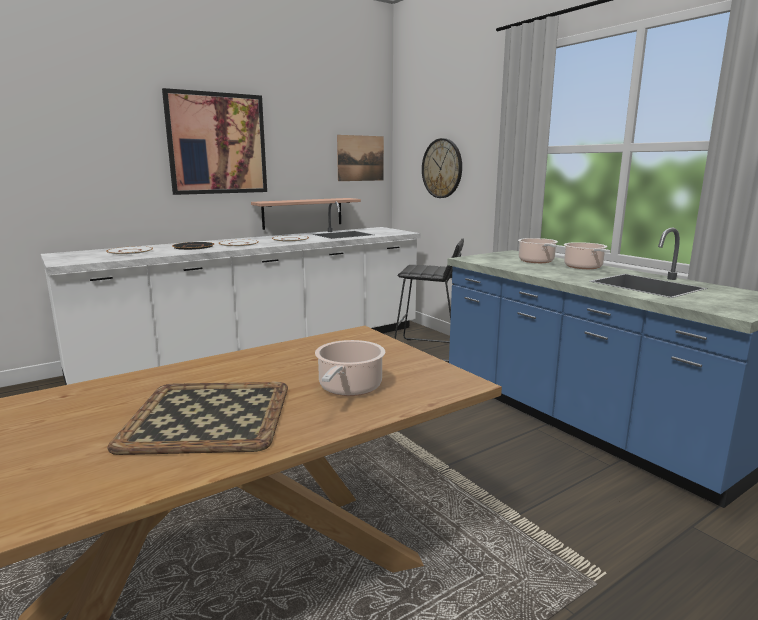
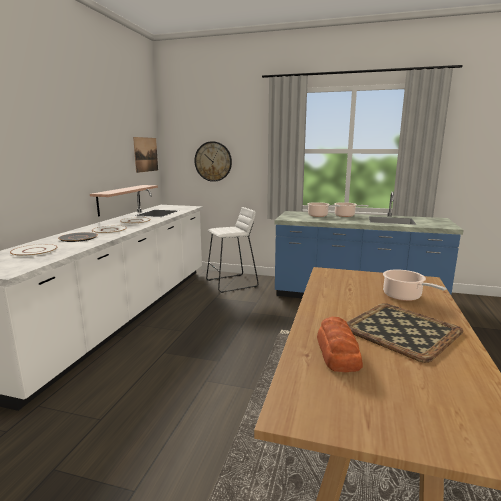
camera: 40 degrees left, 0 degrees up
(86, 406) = (337, 353): none -> bread
(217, 144) = (65, 145): picture -> none
(429, 350) = (232, 283): black stool -> white stool

